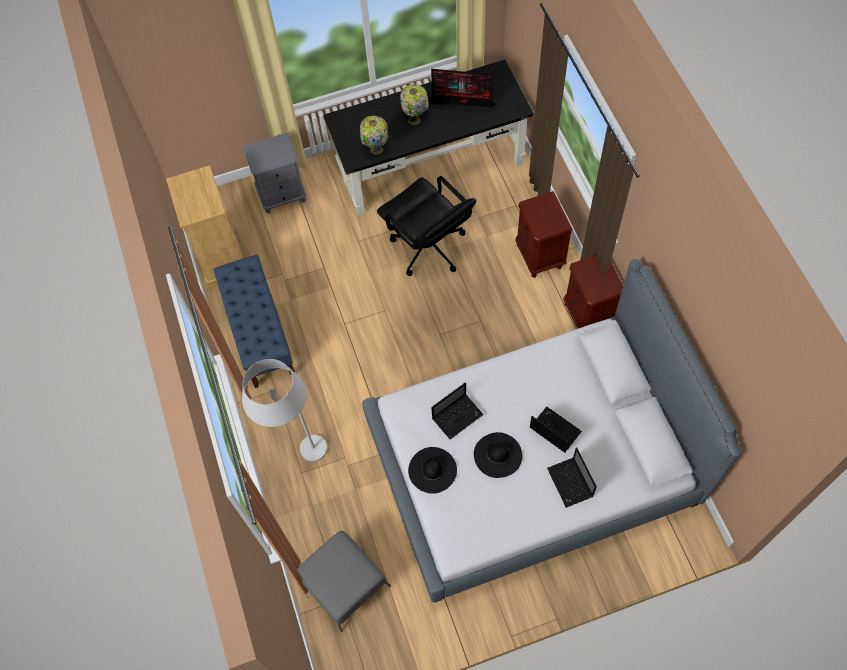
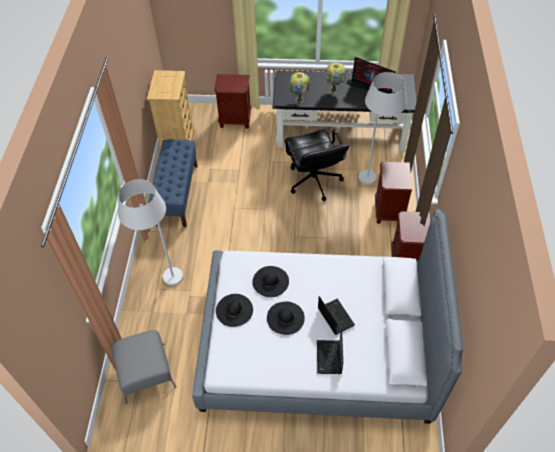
camera: 20 degrees right, 10 degrees down
(282, 195) = (235, 120): grey nightstand -> brown nightstand
(458, 416) = (270, 281): laptop -> black hat
(498, 207) = (374, 172): none -> white floor lamp

